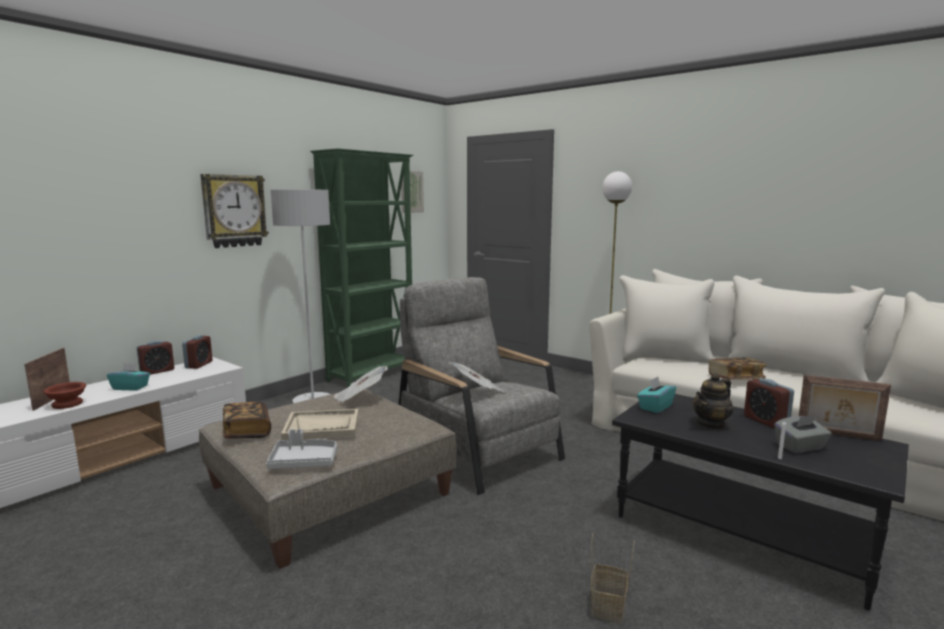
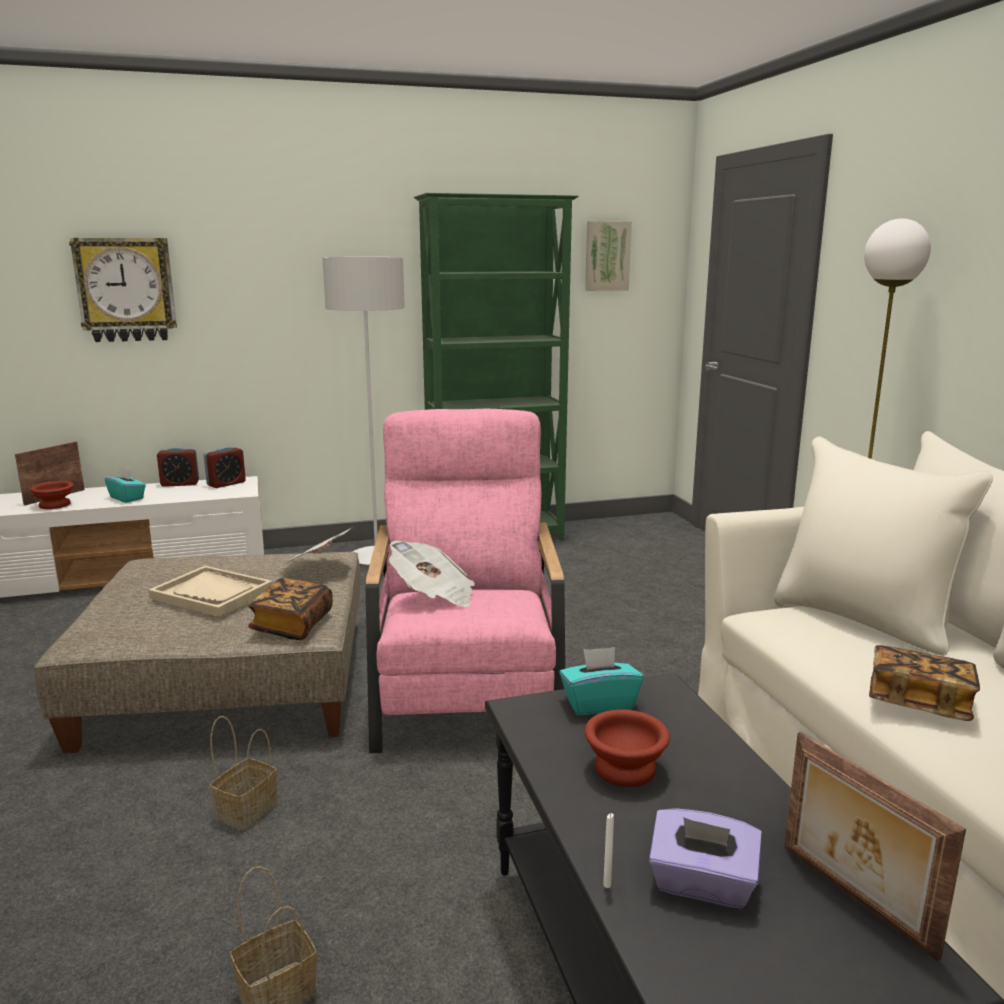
camera: 35 degrees right, 5 degrees up
(234, 211) = (294, 286): wall clock -> wall clock (126, 290)
(247, 432) = (142, 578): book -> book (292, 625)
(303, 462) = (125, 632): grey tray -> none
(457, 544) = (247, 808): none -> basket
(477, 449) = (467, 687): grey armchair -> pink armchair
(711, 424) = (627, 770): teapot -> brown bowl
(766, 421) = (751, 806): alarm clock -> none
(800, 447) = (702, 884): grey tissue box -> purple tissue box

